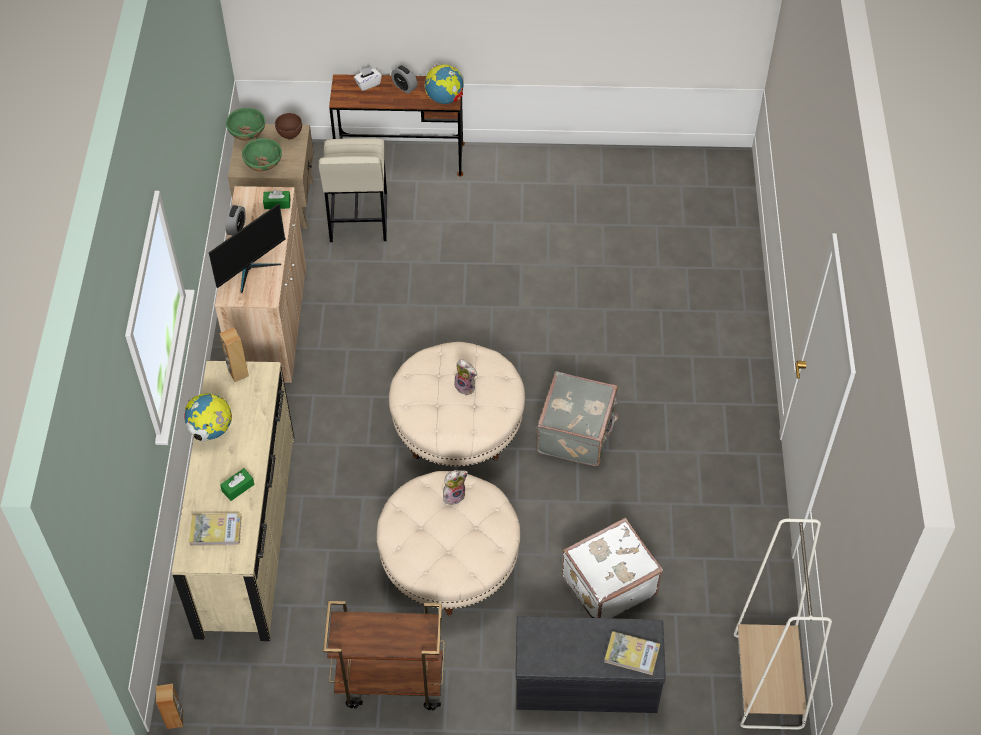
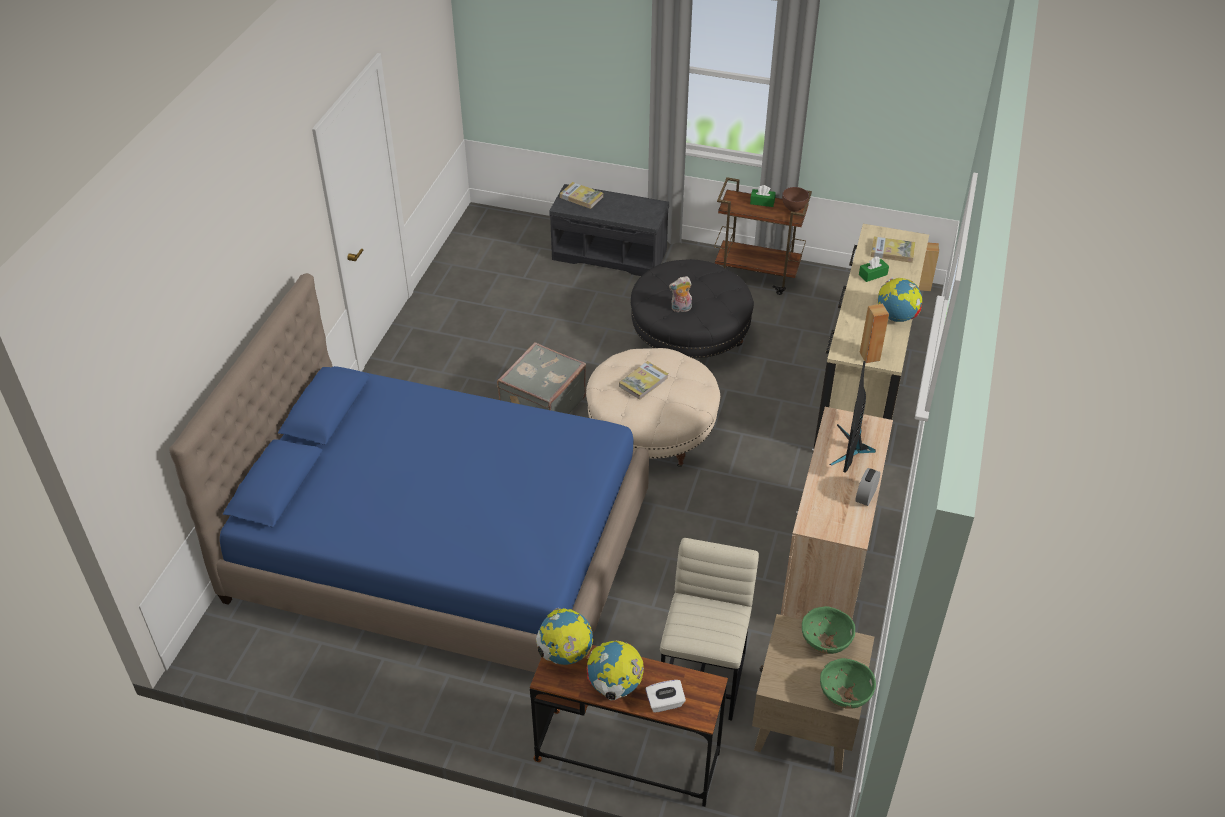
camera: 165 degrees left, 10 degrees down
(251, 269) = (851, 448): monitor -> monitor turned 45 degrees counterclockwise
(277, 203) = (815, 516): green tissue box -> green tissue box (762, 202)
(291, 136) = (784, 680): brown bowl -> brown bowl (793, 210)
(404, 87) = (614, 686): alarm clock -> globe
(449, 561) = (689, 338): beige ottoman -> black ottoman
(466, 386) = (643, 382): plush toy -> book
(603, 273) = (440, 547): none -> blue bed
(607, 584) = (566, 302): white suitcase -> none
(767, 682) = (479, 233): clothes rack -> none

